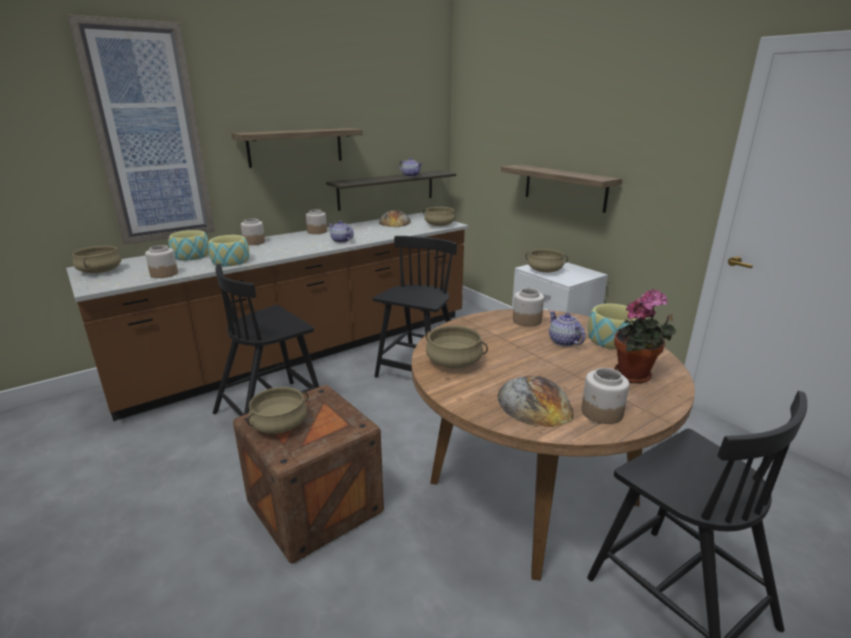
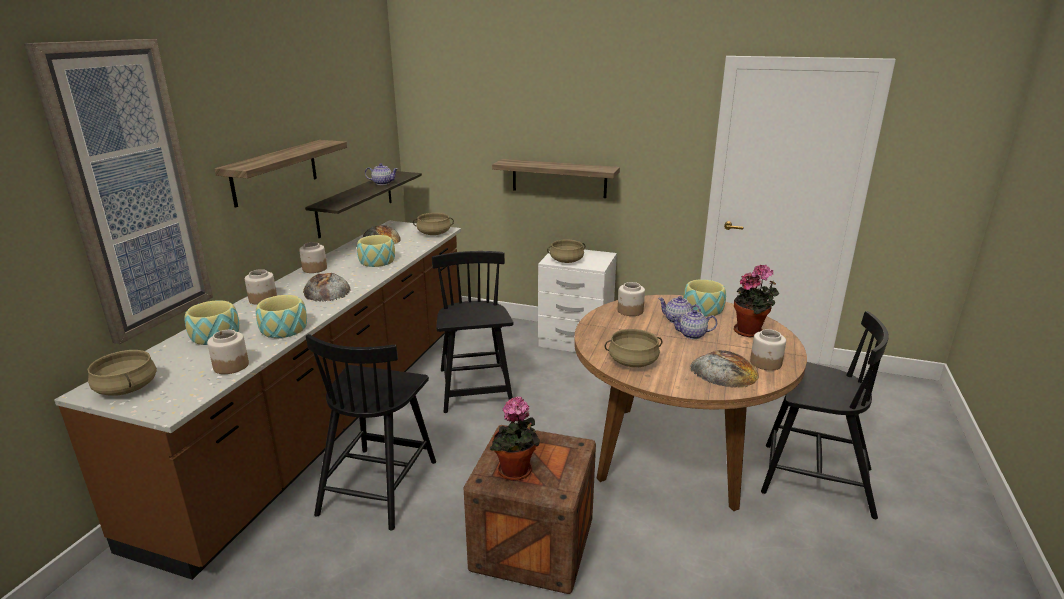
camera: 35 degrees left, 0 degrees up
(280, 425) = (516, 473): beige cooking pot -> potted plant
(298, 245) = (326, 290): none -> bread
(341, 241) = (365, 274): teapot -> teapot (692, 335)
(364, 235) = (377, 261): none -> bowl

